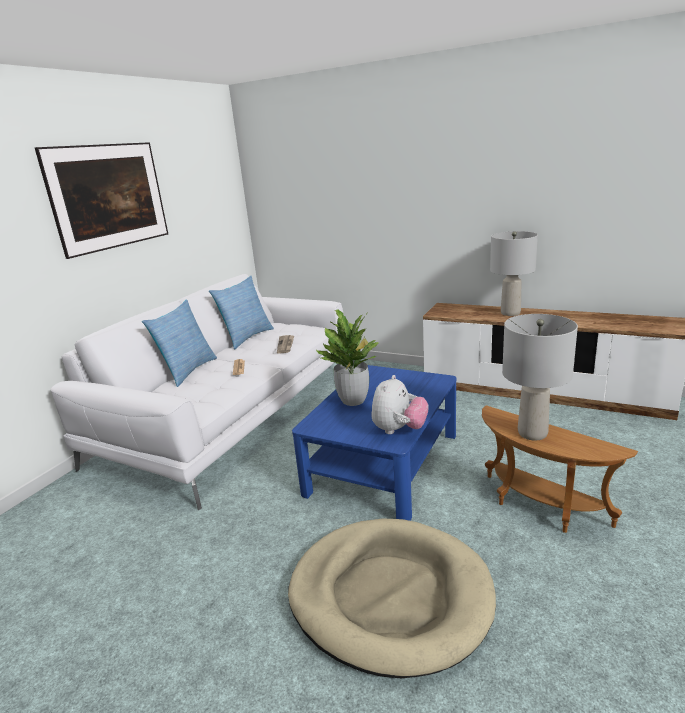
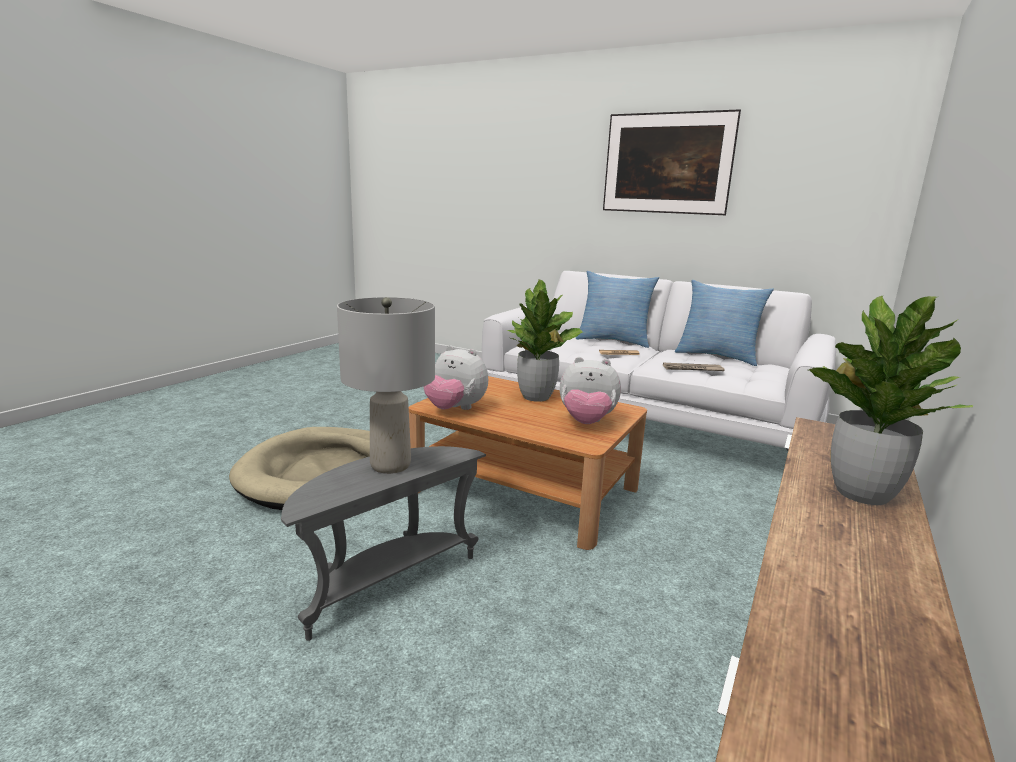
camera: 90 degrees right, 5 degrees down
(383, 462) = (526, 489): blue coffee table -> brown coffee table
(403, 381) = (586, 422): none -> plush toy
(510, 313) = (861, 493): grey table lamp -> potted plant
(539, 507) = (386, 582): brown side table -> grey side table

